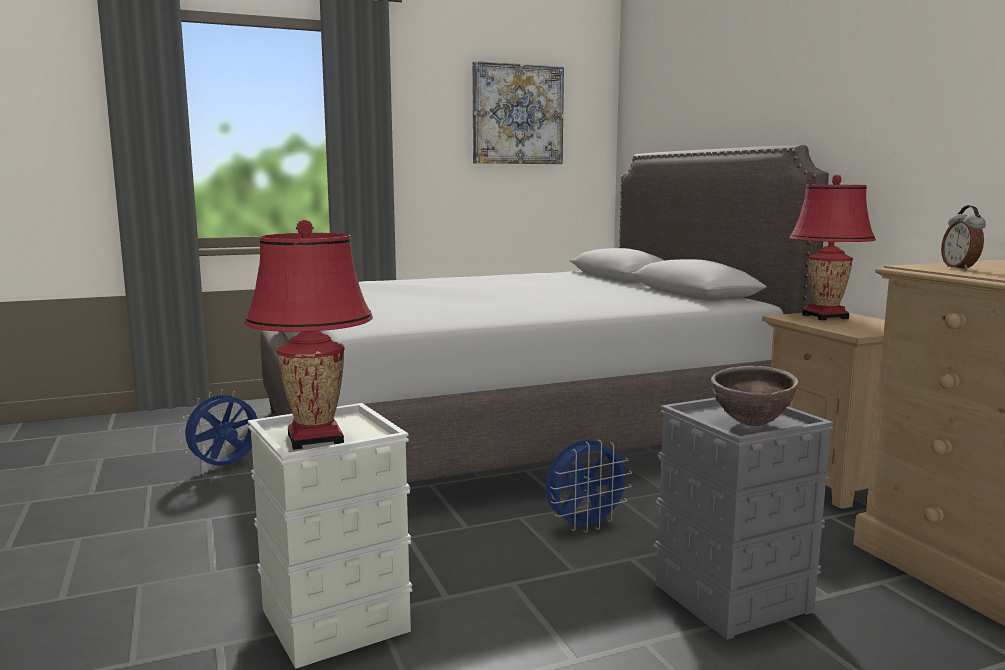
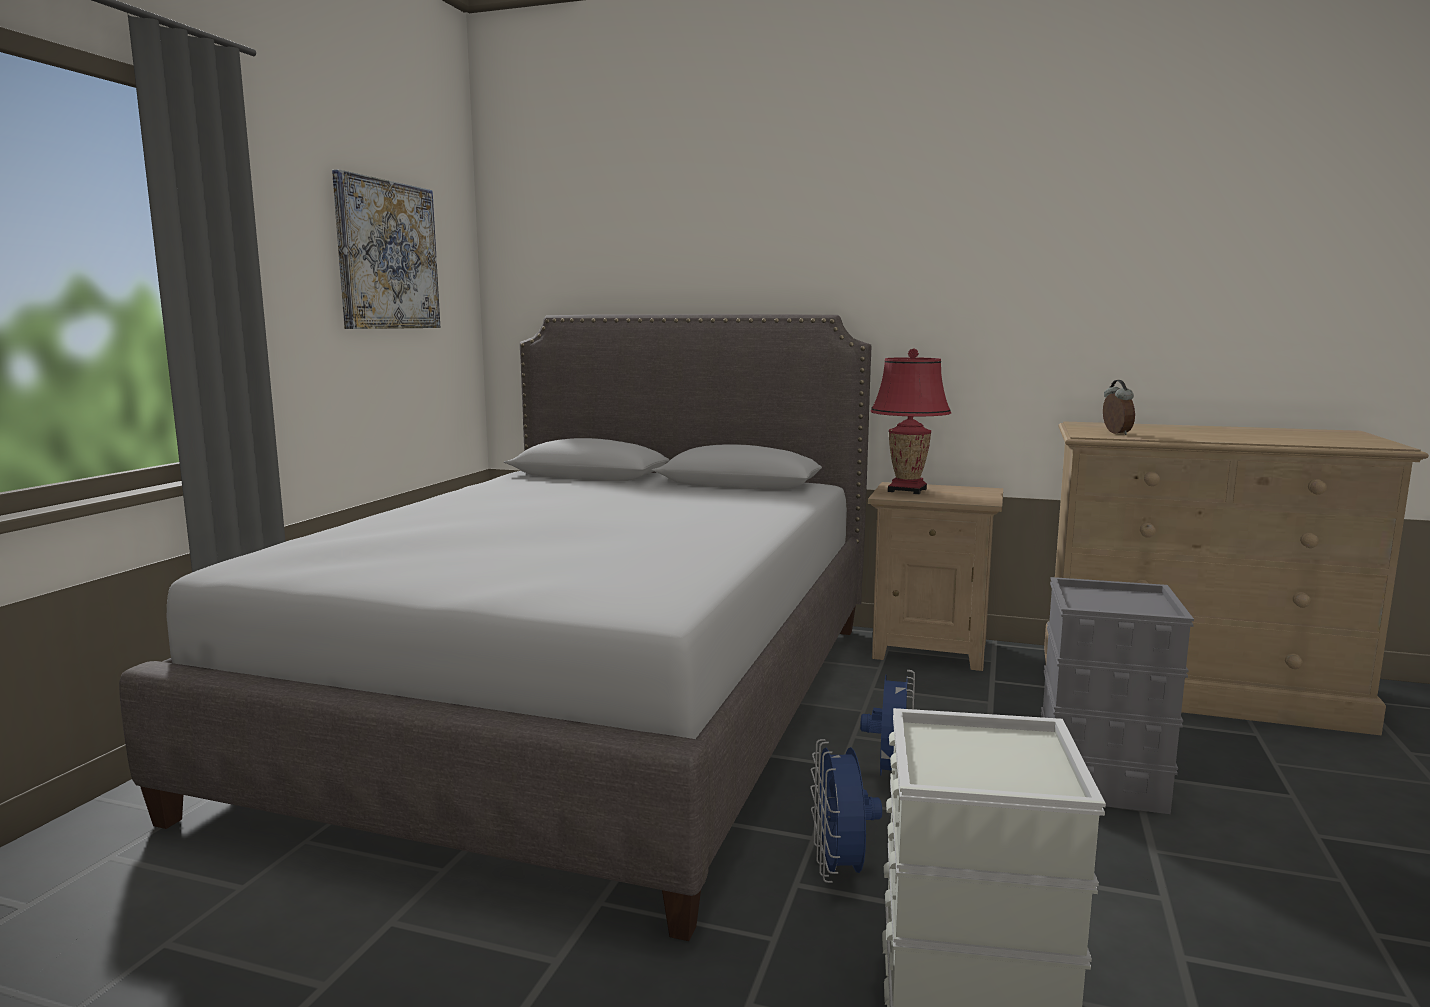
camera: 50 degrees left, 0 degrees up
(225, 467) = (313, 949): blue fan -> blue fan (840, 870)
(315, 439) = (1006, 772): red table lamp -> none
(751, 424) = (1131, 604): brown bowl -> none
(960, 268) = (1115, 433): alarm clock -> alarm clock turned 135 degrees counterclockwise

